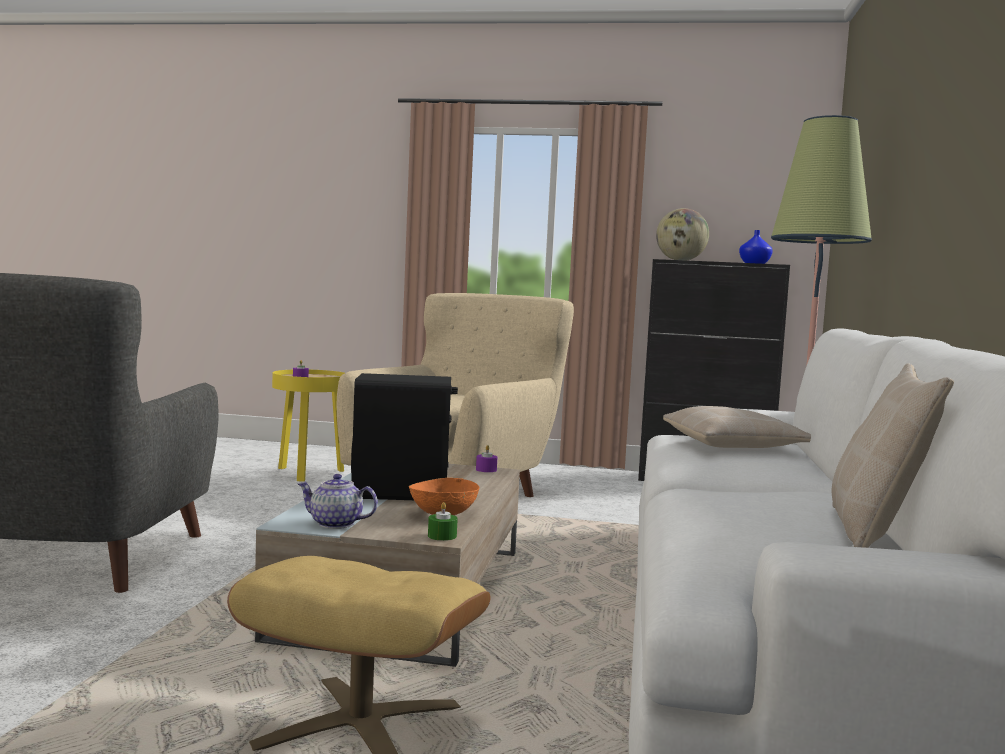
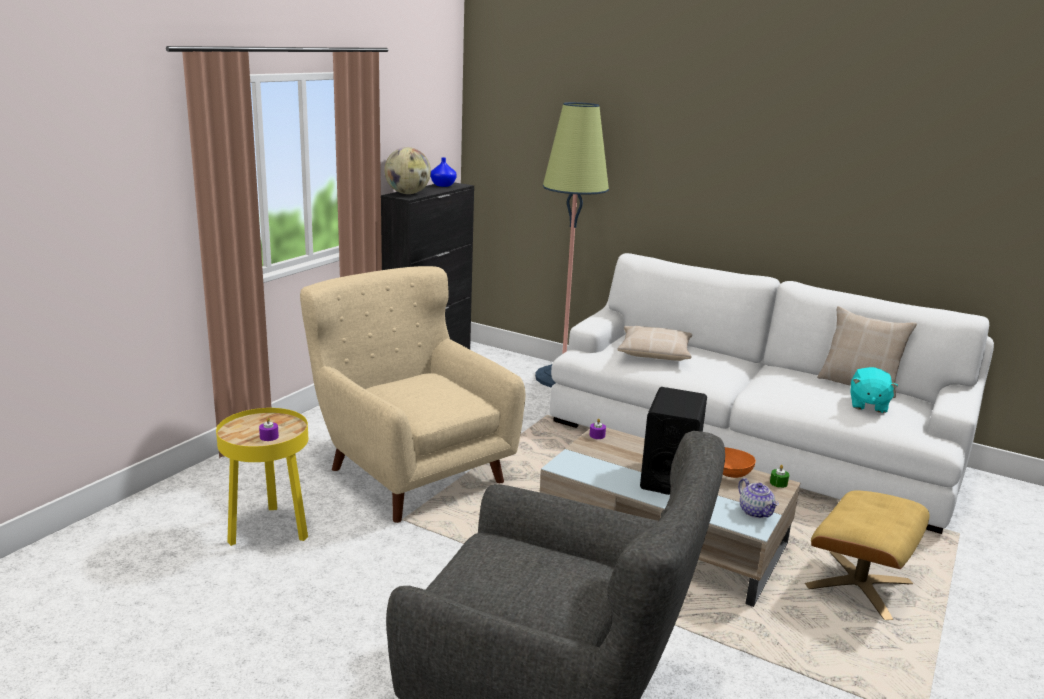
camera: 70 degrees left, 15 degrees up
(335, 524) = (756, 512): teapot -> teapot turned 60 degrees counterclockwise
(764, 531) = (867, 405): none -> turquoise plush toy

